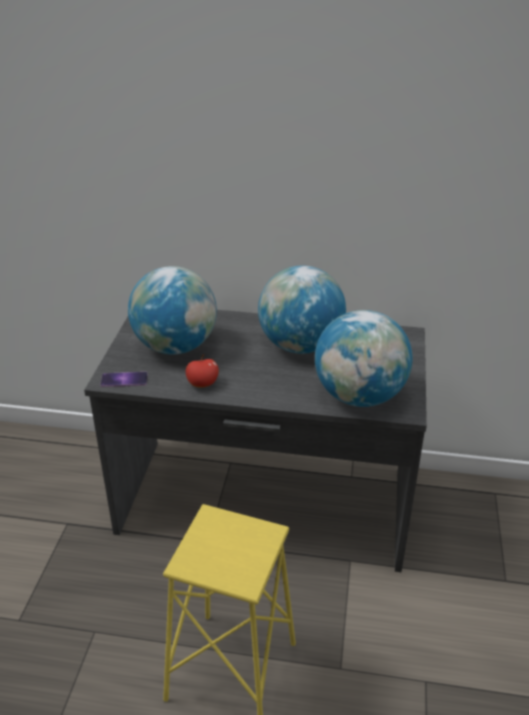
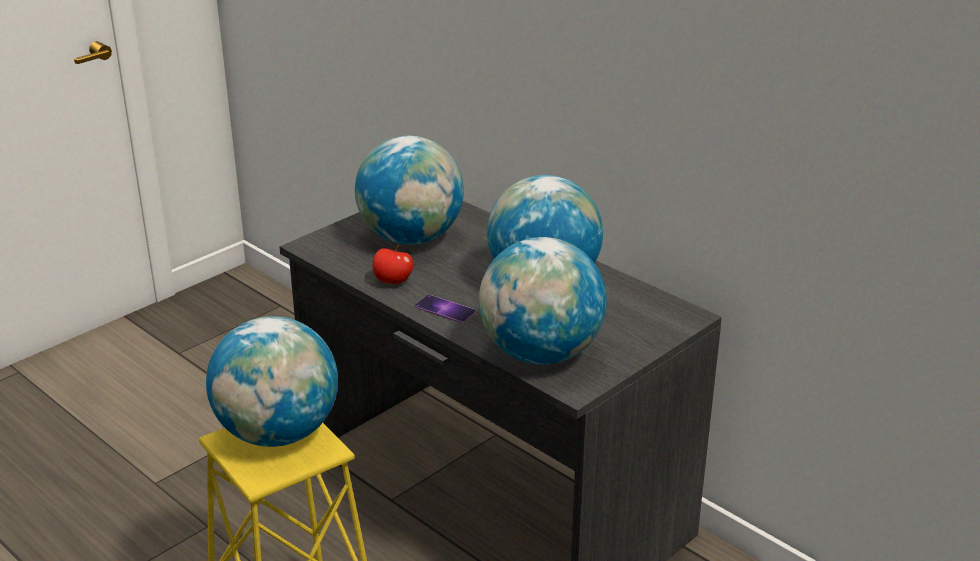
camera: 35 degrees right, 5 degrees down
(124, 379) = (324, 250): phone -> phone (445, 309)
(219, 538) = (278, 433): none -> globe

